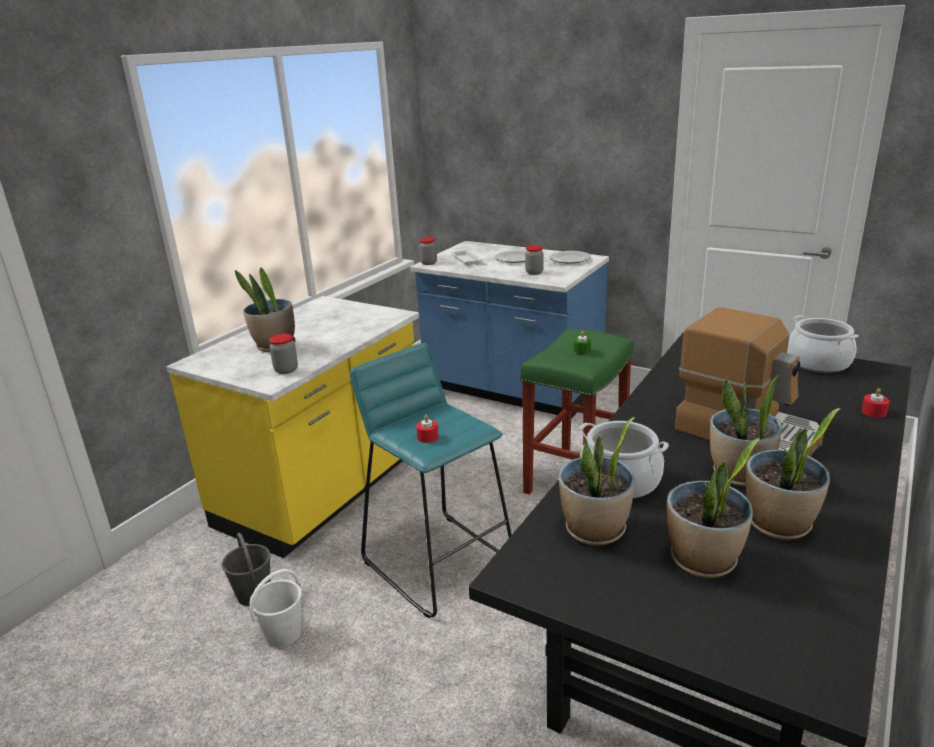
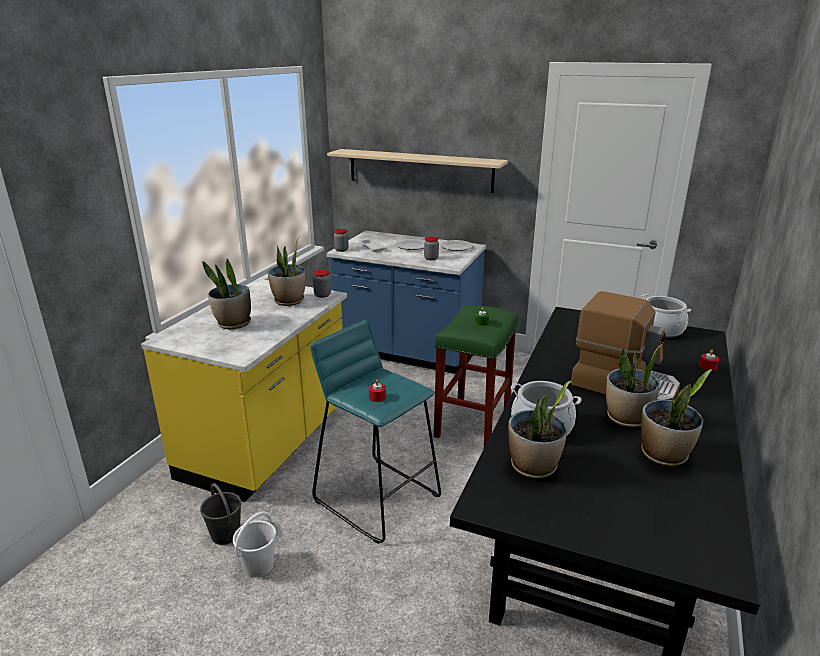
camera: 10 degrees left, 0 degrees up
(286, 370) = (251, 345): jar -> jar (322, 295)
(527, 164) = (419, 170): none -> beige shelf
(703, 561) = (618, 485): potted plant -> potted plant (289, 301)

